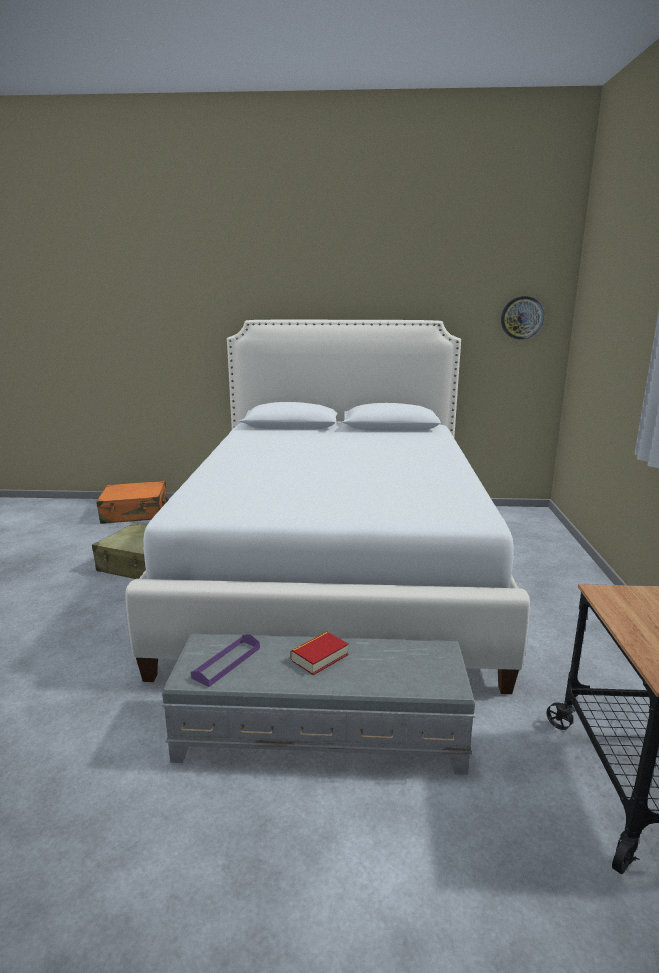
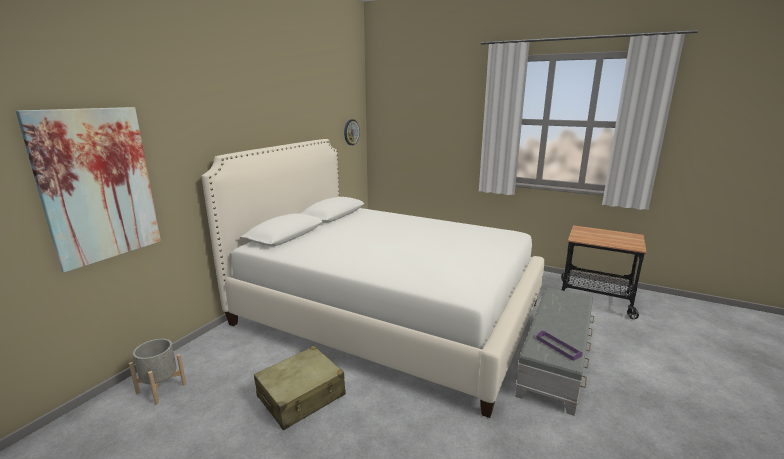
camera: 65 degrees left, 0 degrees up
(135, 513) = (161, 388): orange suitcase -> grey planter
(139, 330) = (98, 185): none -> picture
(319, 657) = (556, 320): book -> none

